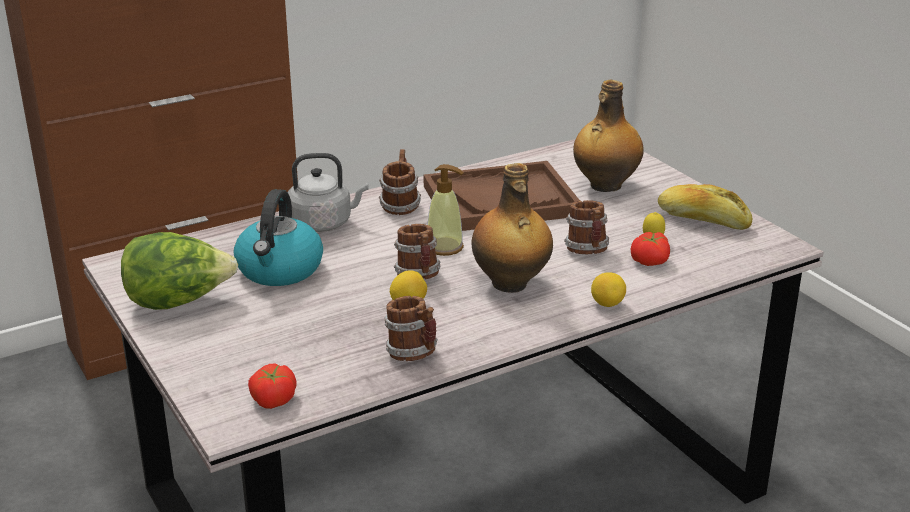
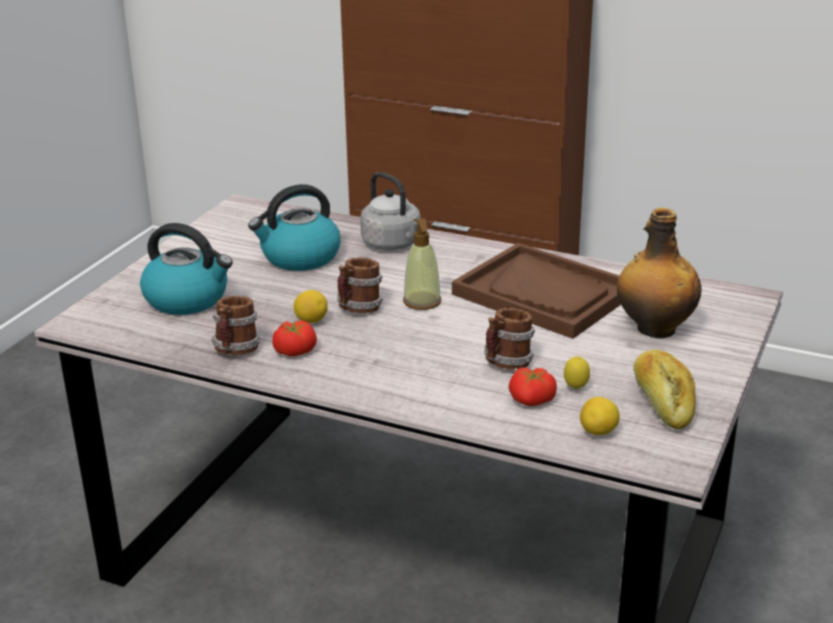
camera: 55 degrees right, 0 degrees up
(179, 302) = (212, 244): lettuce -> none
(272, 399) = (120, 324): tomato -> tomato (294, 350)
(275, 348) = (188, 299): none -> kettle
(400, 206) = (466, 259): mug -> none
(510, 284) = (397, 350): bottle -> none
(607, 304) = (420, 405): lemon -> lemon (599, 432)

